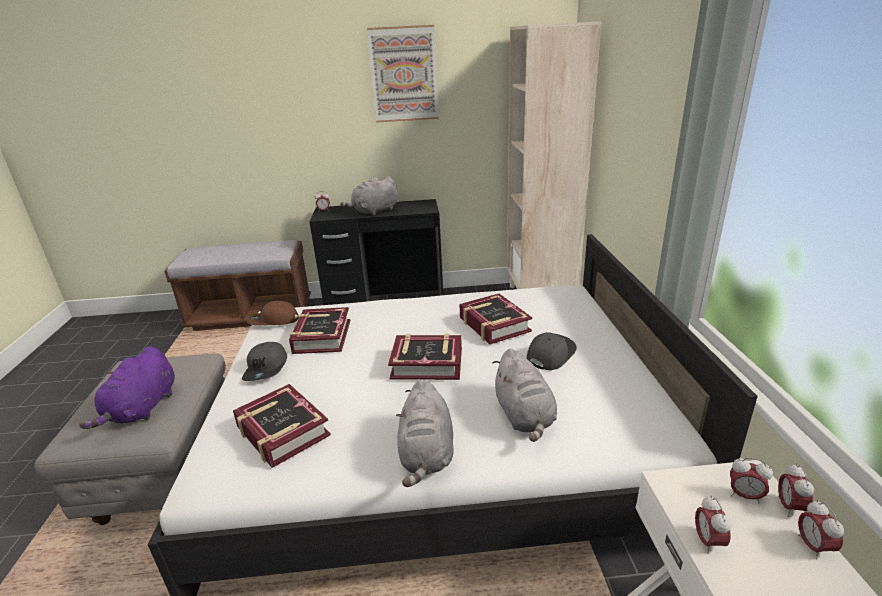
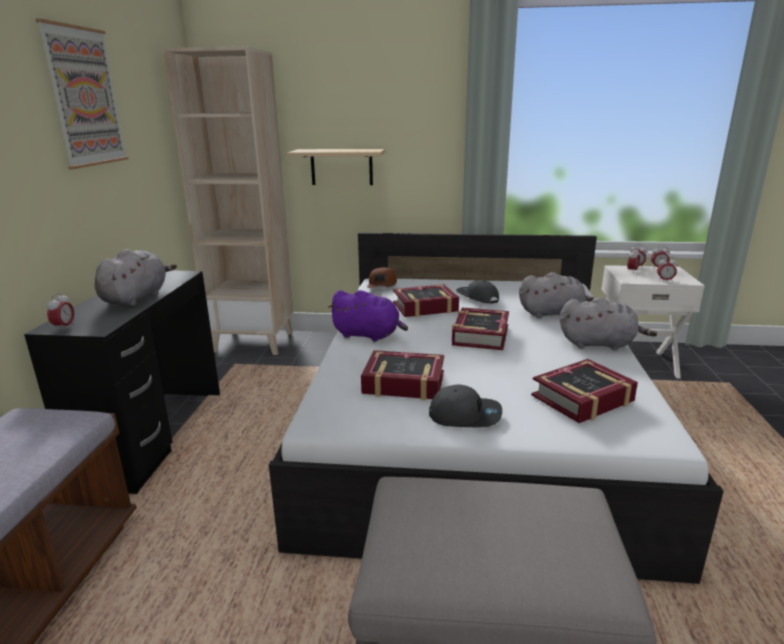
camera: 80 degrees left, 5 degrees down
(142, 409) = (534, 516): purple plush toy -> purple plush toy (368, 335)
(273, 321) = (339, 418): brown cap -> brown cap (382, 285)
(374, 211) = (137, 297): grey plush toy -> grey plush toy turned 135 degrees counterclockwise
(619, 157) = (341, 167): none -> beige shelf

